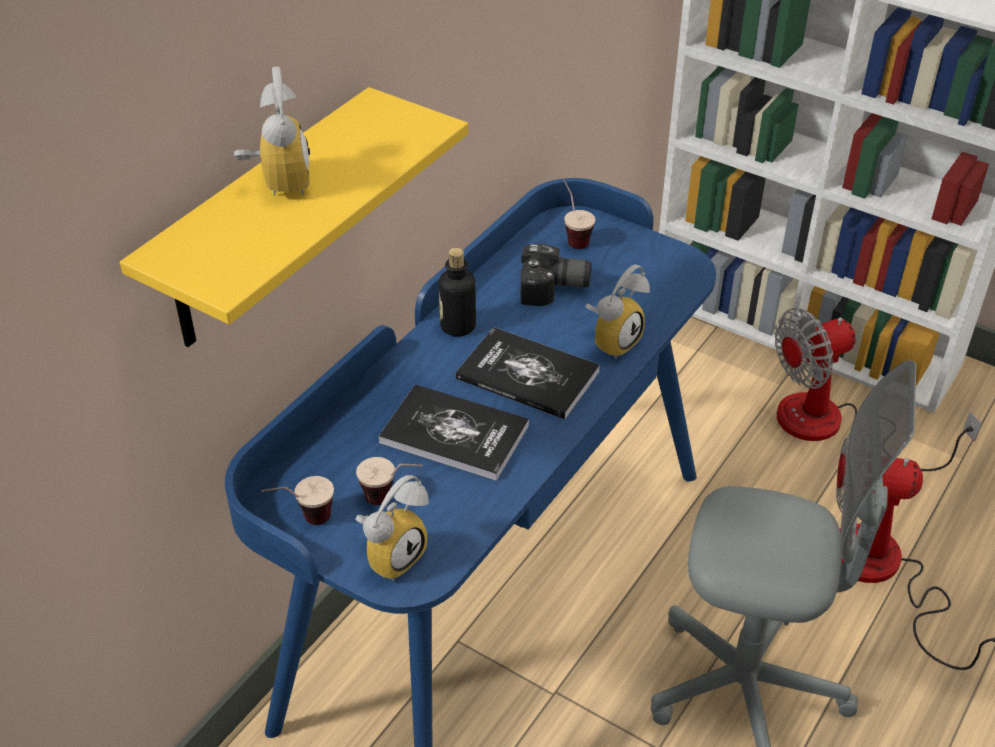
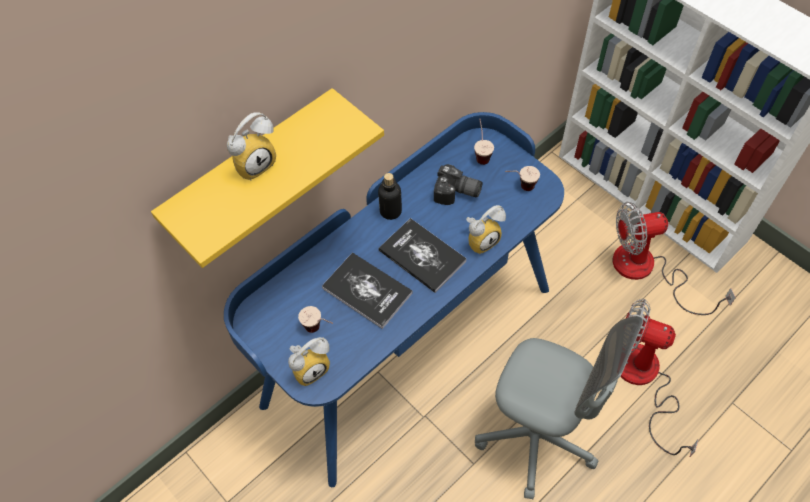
camera: 15 degrees right, 15 degrees up
(276, 182) = (254, 163): alarm clock -> alarm clock turned 45 degrees clockwise
(303, 521) = (266, 335): cup -> cup (519, 188)

